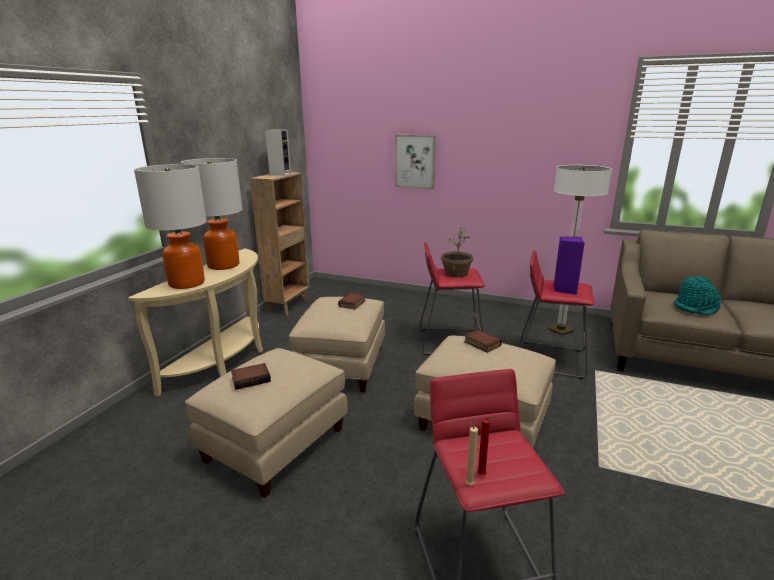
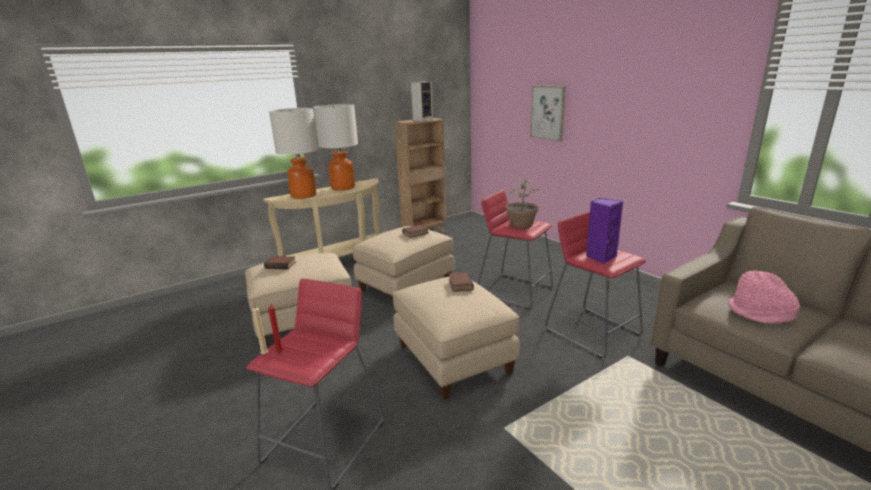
camera: 35 degrees right, 0 degrees up
(560, 330) = (645, 310): floor lamp -> none
(696, 308) = (760, 313): turquoise hat -> pink hat

